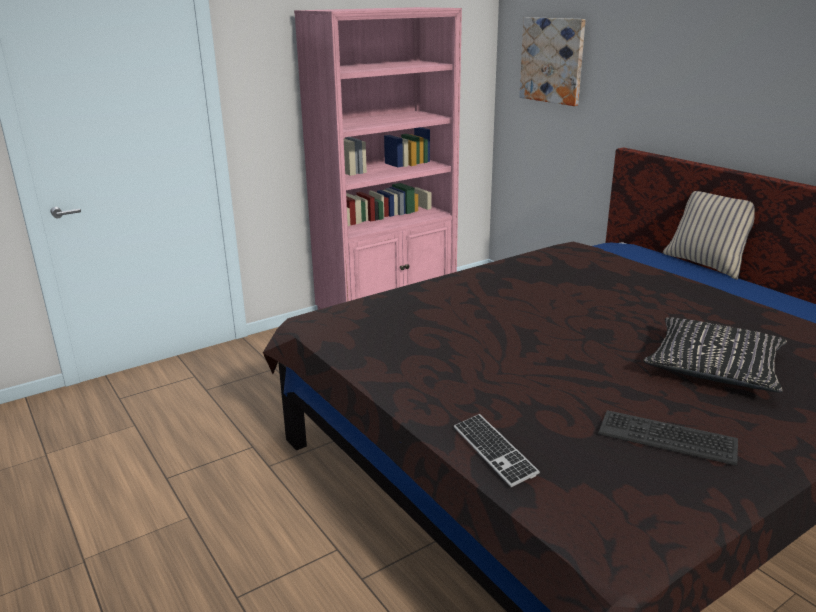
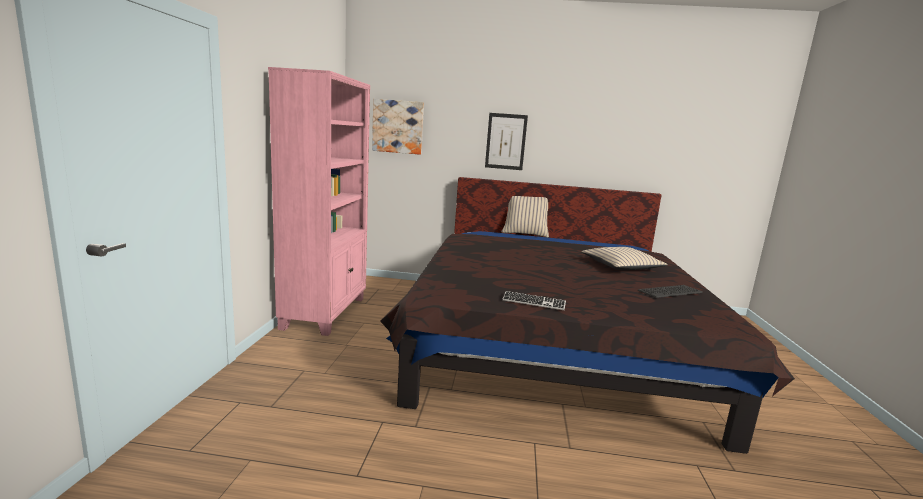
camera: 50 degrees left, 10 degrees down
(494, 451) = (648, 316): keyboard -> keyboard (533, 302)
(701, 87) = (506, 141): none -> picture
(714, 366) = (621, 266): black pillow -> beige pillow

